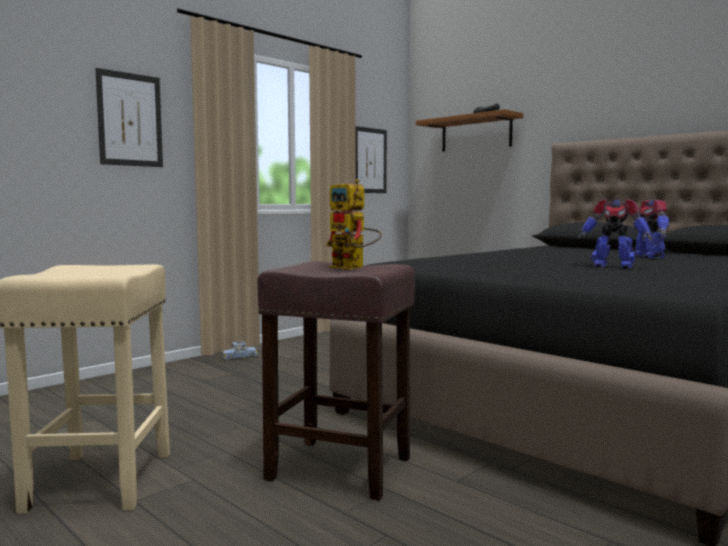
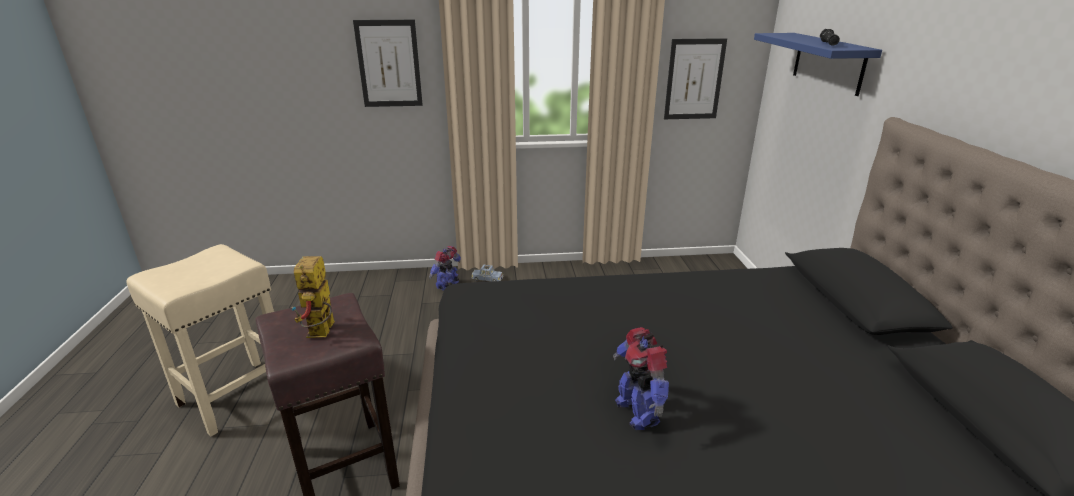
camera: 40 degrees right, 20 degrees up
(476, 133) = (828, 62): brown shelf -> blue shelf
(649, 256) = (811, 386): toy robot -> toy robot (448, 285)

